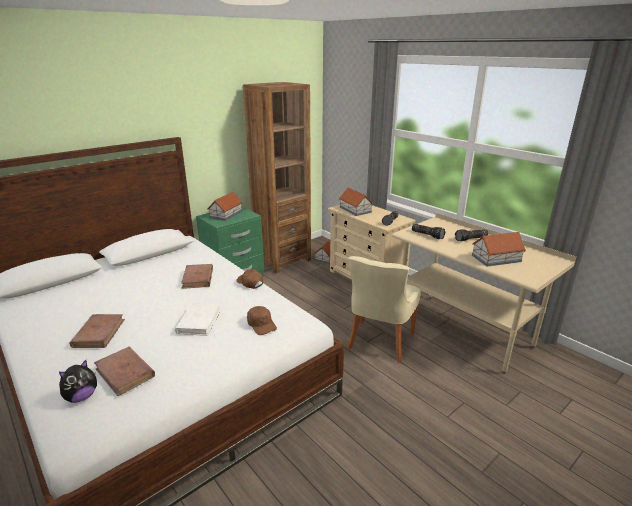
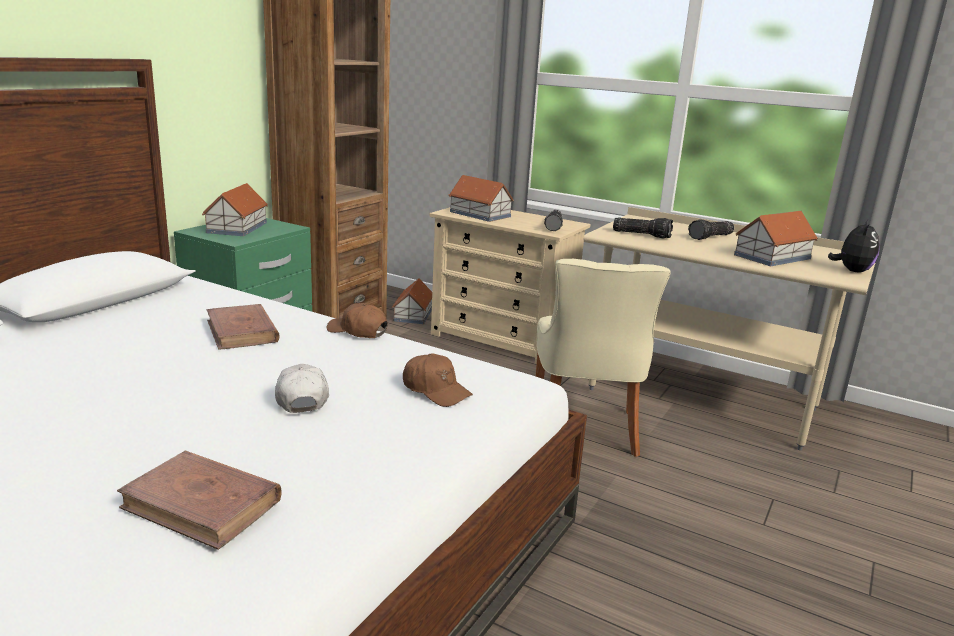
camera: 20 degrees left, 5 degrees down
(81, 397) = (119, 567): plush toy -> plush toy (851, 271)
(99, 333) = (75, 442): brown book -> none
(199, 321) = (301, 398): white book -> white cap

